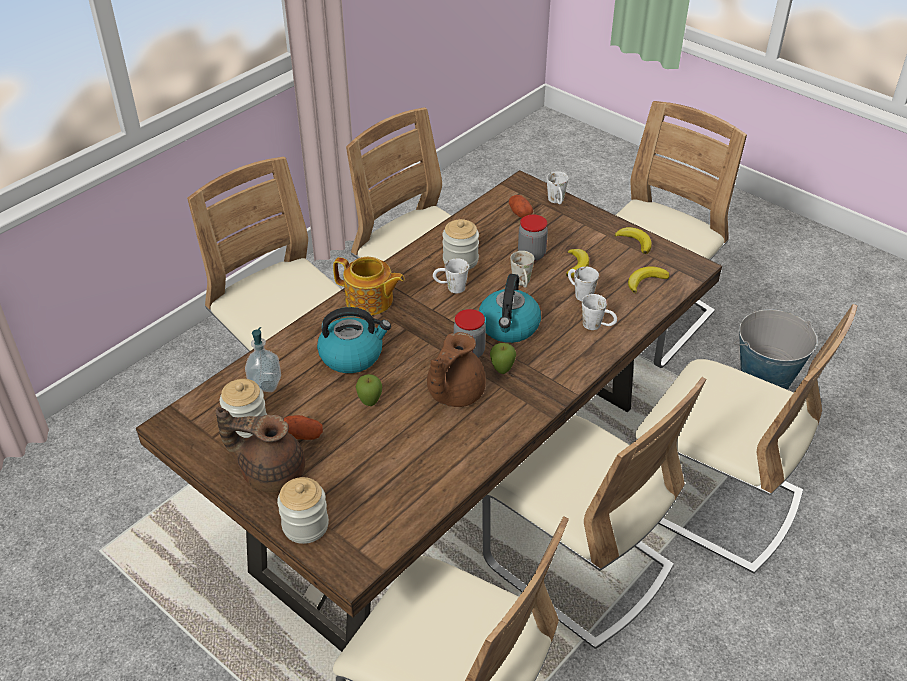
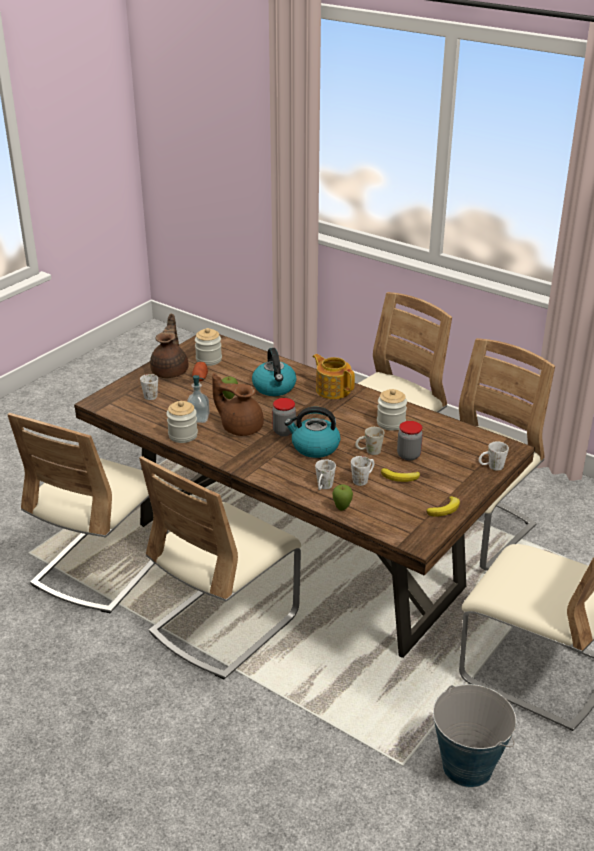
camera: 85 degrees right, 10 degrees down
(265, 383) = (245, 361): soap dispenser -> soap dispenser (198, 418)
(305, 525) = (129, 385): jar -> jar (183, 435)
(370, 301) = (333, 389): teapot -> teapot turned 120 degrees clockwise
(450, 287) = (355, 420): white mug -> white mug (151, 394)
(502, 370) = (265, 445): apple -> apple (342, 508)
(520, 213) = (466, 448): potato -> none
(645, 281) = (388, 513): banana -> none
(714, 501) = (299, 713): beige chair -> none

